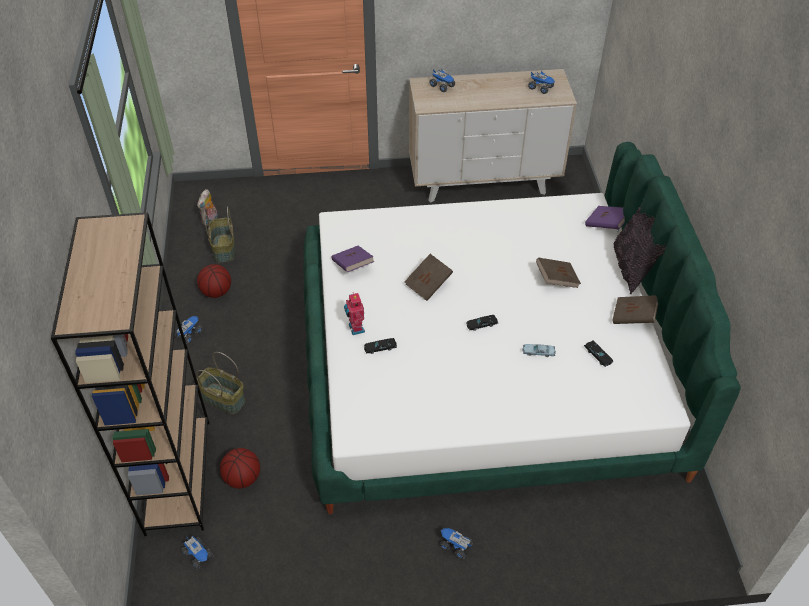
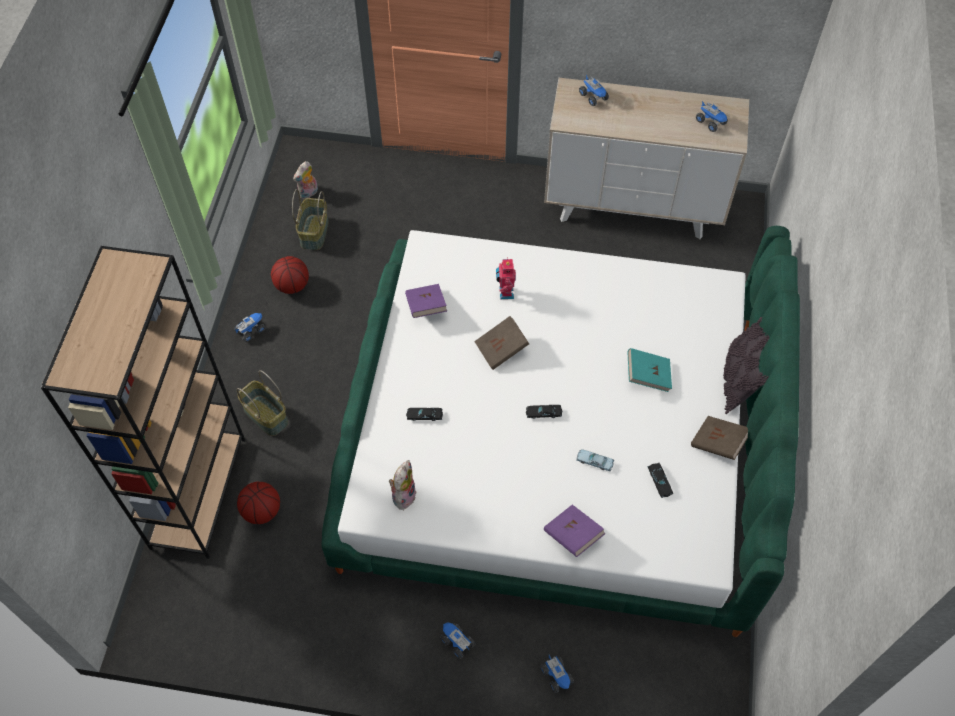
camera: 15 degrees right, 10 degrees up
(199, 555) = (197, 584): toy truck -> toy truck (557, 676)
(355, 328) = (405, 386): toy robot -> toy robot (505, 292)
(383, 414) = (403, 495): none -> plush toy
(556, 279) = (647, 376): brown book -> turquoise book
(606, 225) = (732, 317): purple book -> purple book (573, 536)

